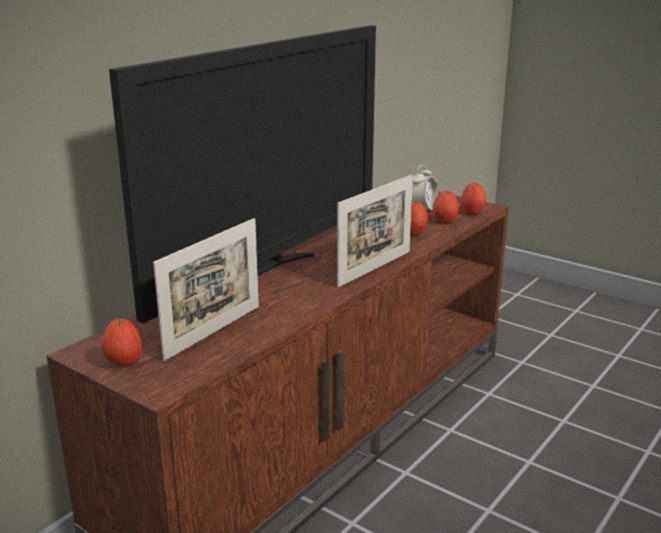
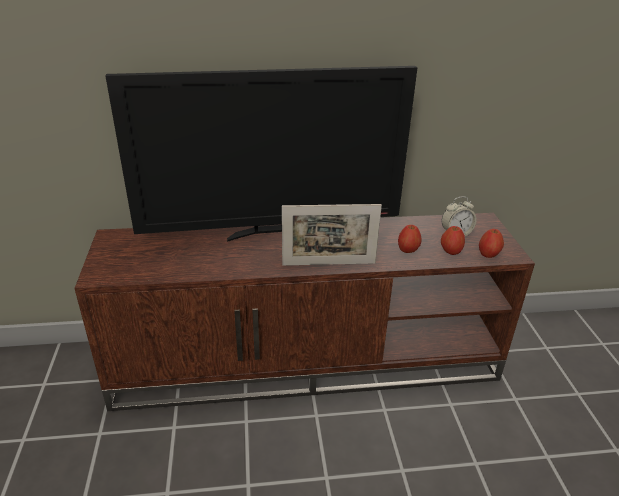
camera: 45 degrees right, 10 degrees up
(123, 363) = (111, 252): apple -> none
(214, 332) = (173, 257): picture frame -> none

